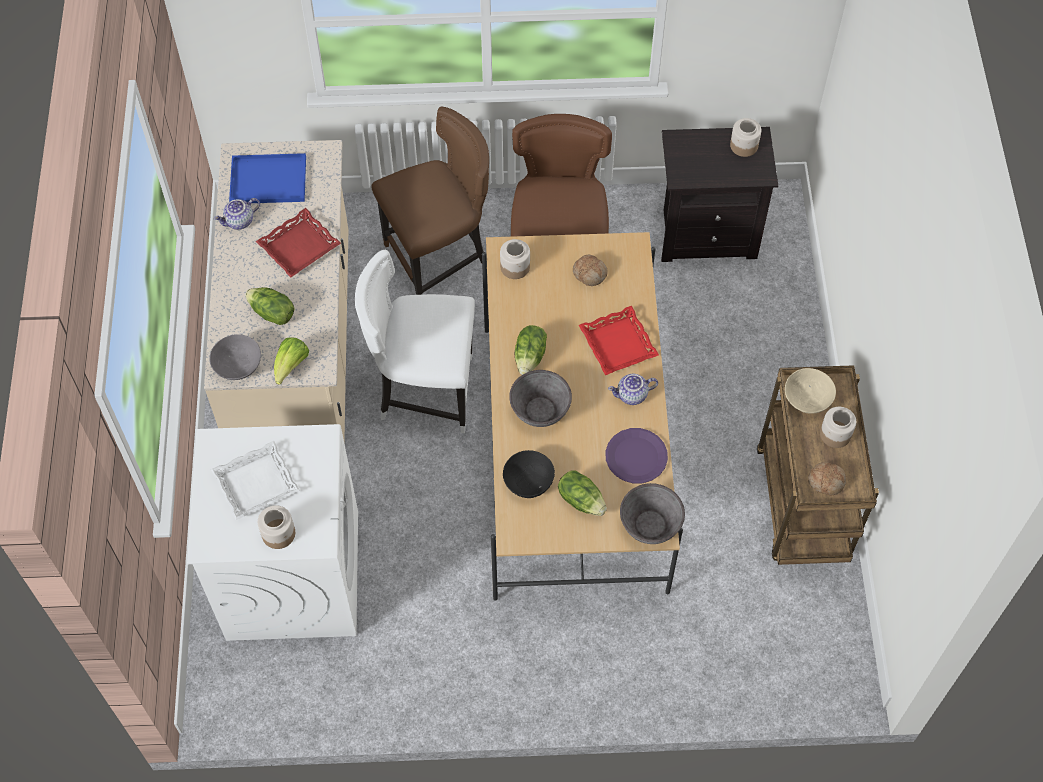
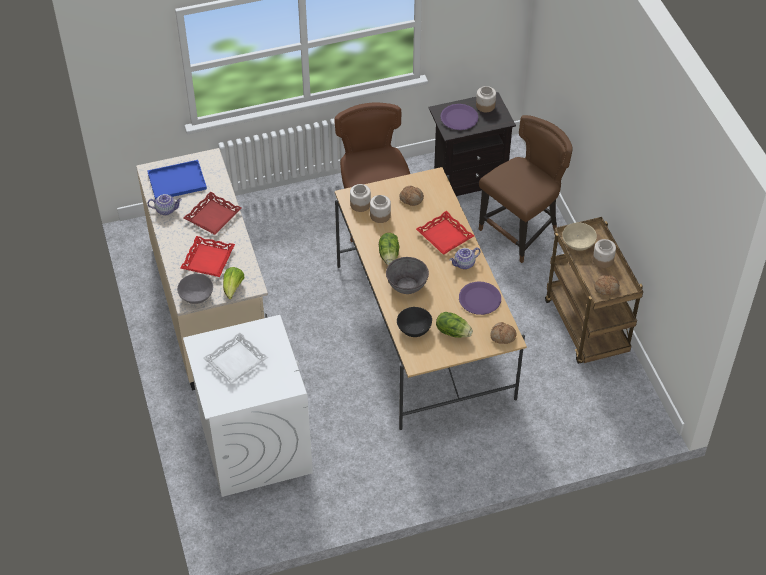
camera: 15 degrees left, 10 degrees down
(239, 222) = (166, 210): teapot -> teapot turned 135 degrees counterclockwise
(272, 314) = (208, 260): lettuce -> red tray
(279, 534) = (262, 387): jar -> jar (380, 215)
(424, 391) = (308, 312): white chair -> none
(440, 260) = (291, 230): brown chair -> brown chair (521, 231)
(650, 524) = (502, 336): grey bowl -> bread
(699, 157) = (459, 118): none -> purple plate

